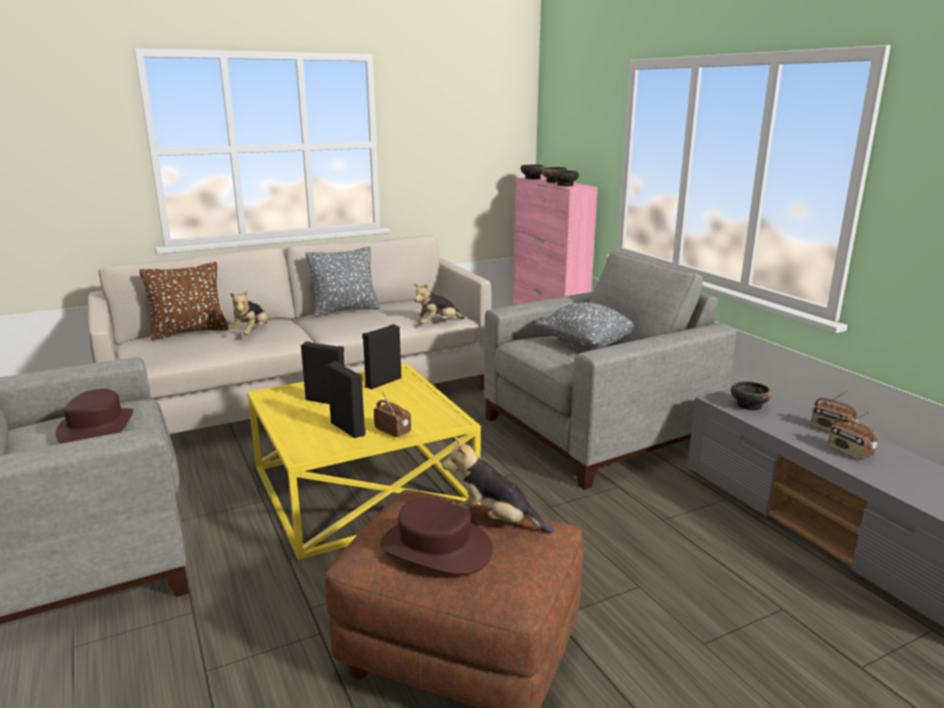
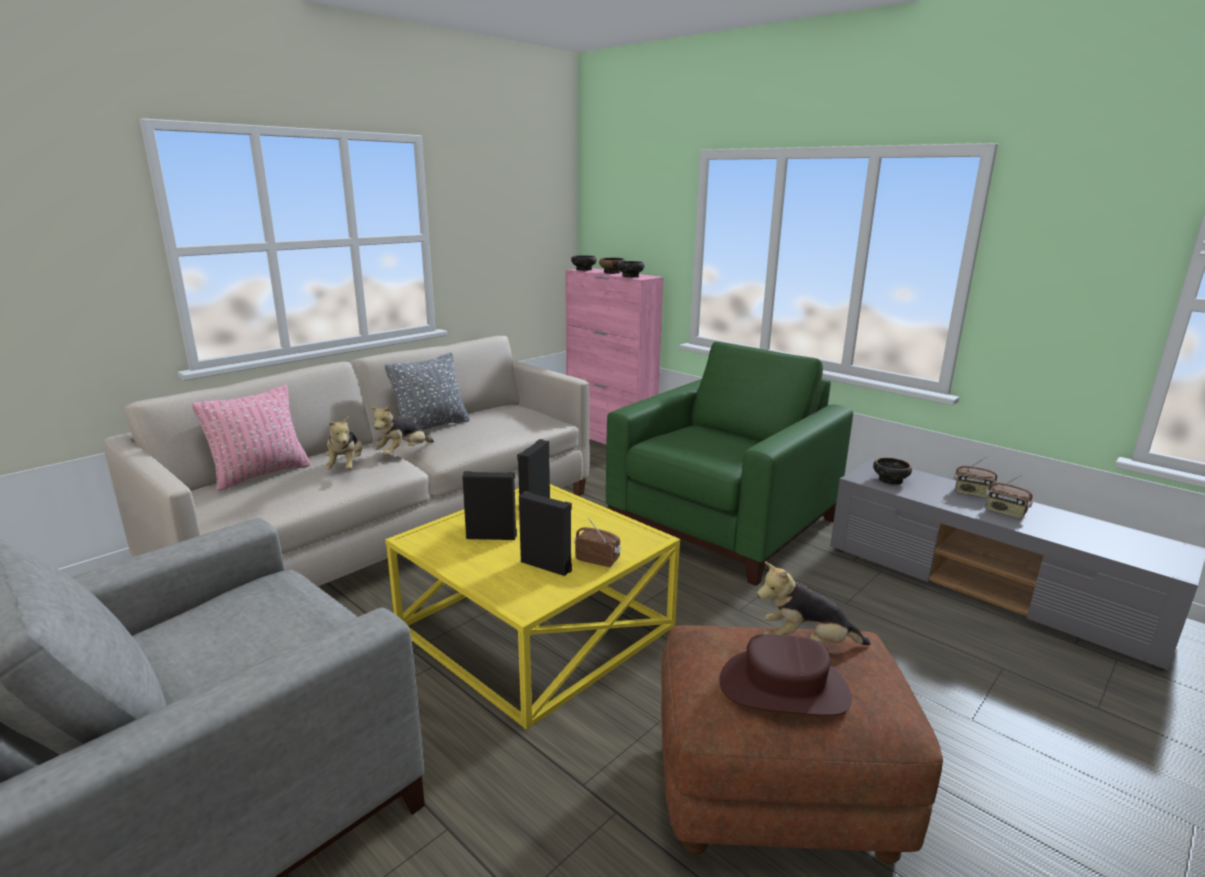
camera: 20 degrees left, 0 degrees up
(96, 428) = (258, 622): brown hat -> none
(189, 332) = (261, 475): brown pillow -> pink pillow
(437, 324) = (541, 432): plush toy -> plush toy (403, 453)
(587, 345) = (717, 438): grey pillow -> none
(596, 432) = (722, 524): grey armchair -> green armchair

